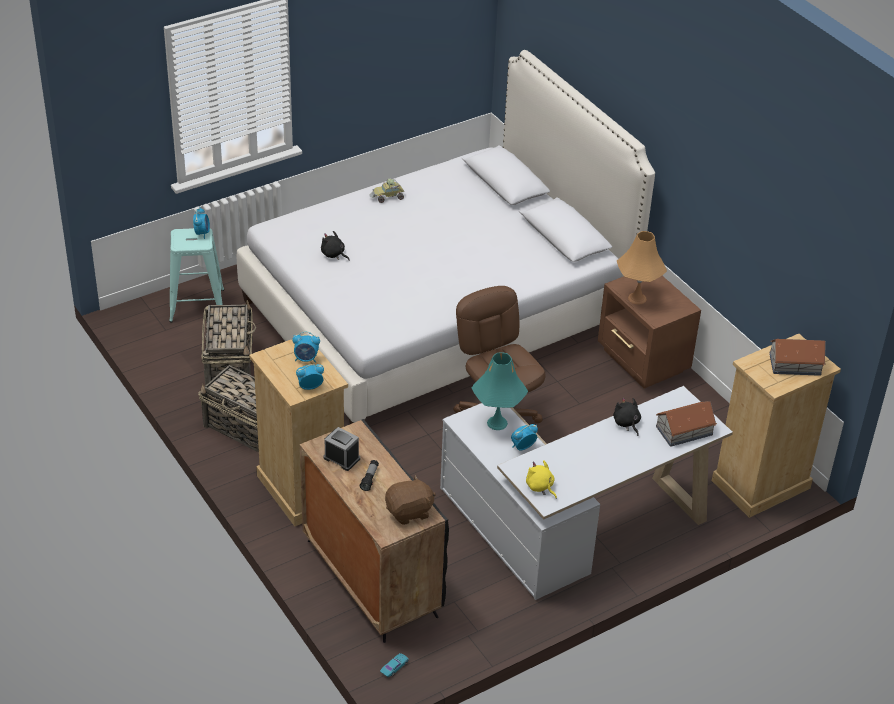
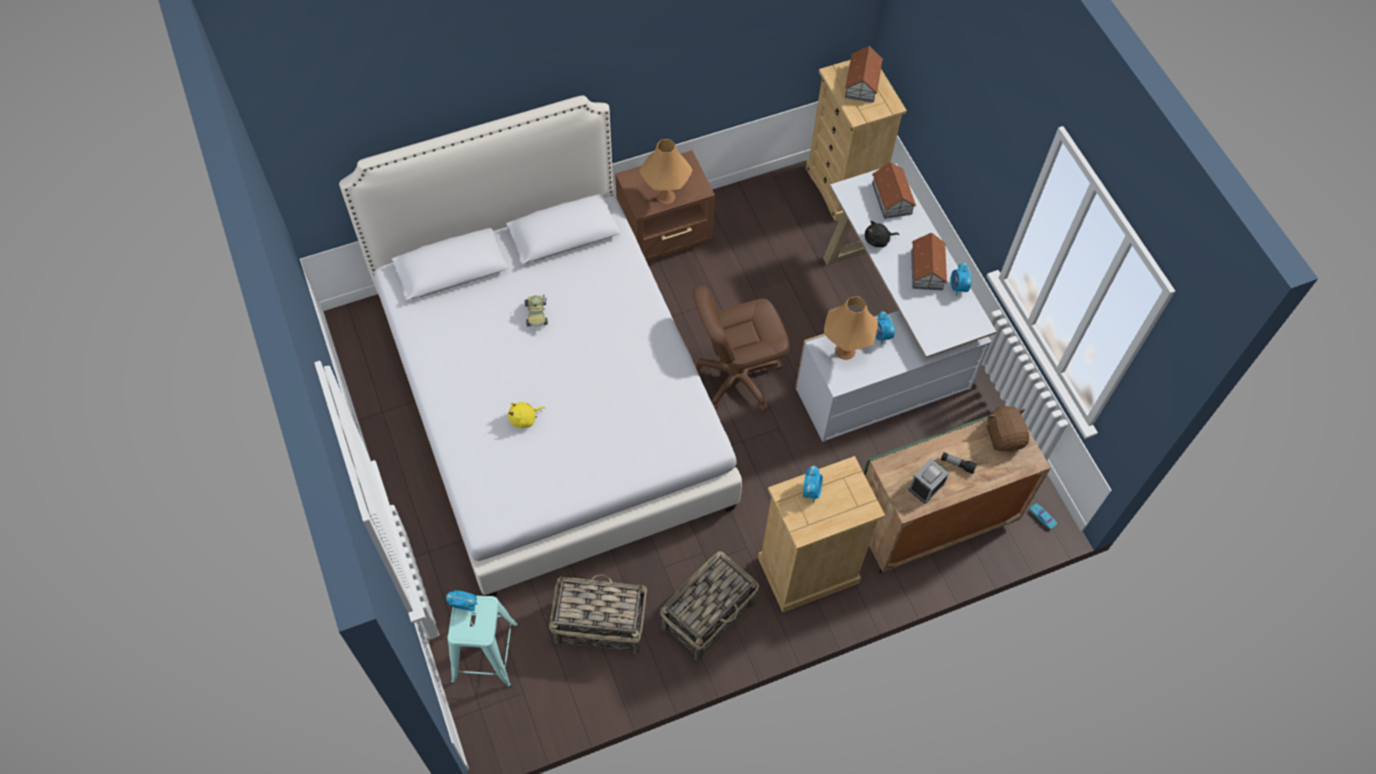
camera: 80 degrees left, 20 degrees up
(310, 387) = (856, 493): alarm clock -> alarm clock (958, 287)
(334, 254) = (552, 460): black plush toy -> none
(370, 577) = (932, 522): black cabinet -> green cabinet
(388, 197) = (453, 389): toy car -> toy car (537, 314)
(497, 423) = (845, 350): turquoise table lamp -> orange table lamp
(540, 487) = (958, 326): yellow plush toy -> yellow plush toy (524, 418)
(603, 461) = (927, 269): none -> toy house

